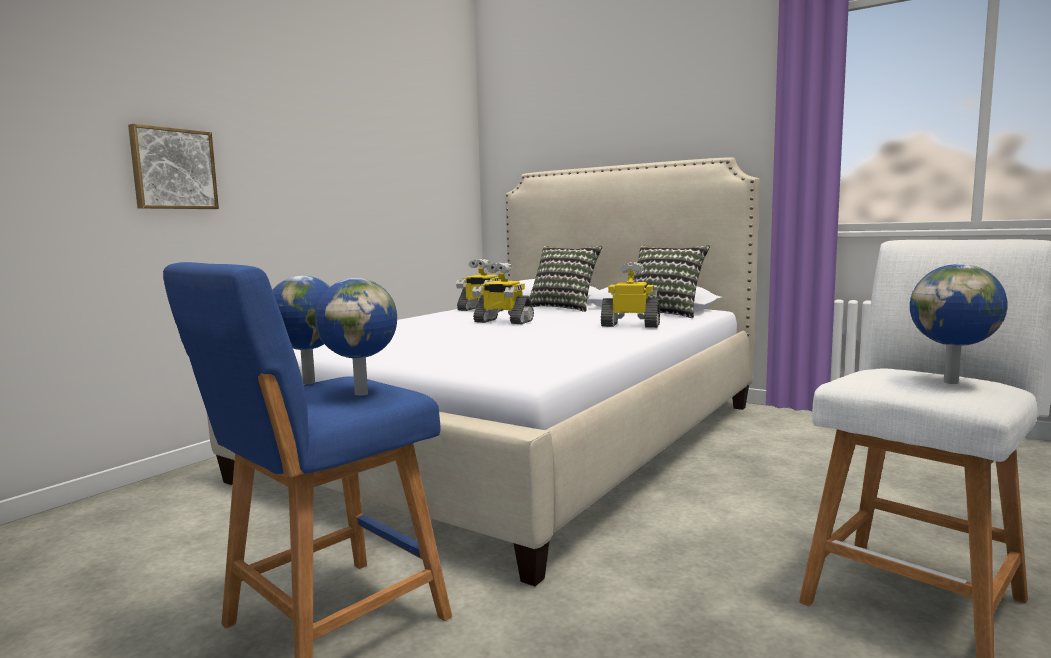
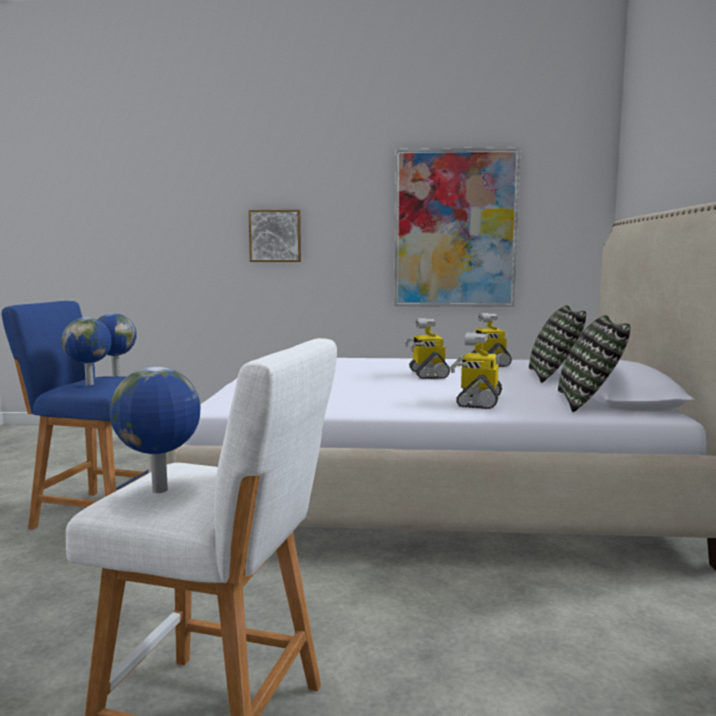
camera: 60 degrees right, 0 degrees up
(375, 174) = (455, 229): none -> picture
(631, 325) = (478, 401): toy robot -> toy robot turned 150 degrees counterclockwise

